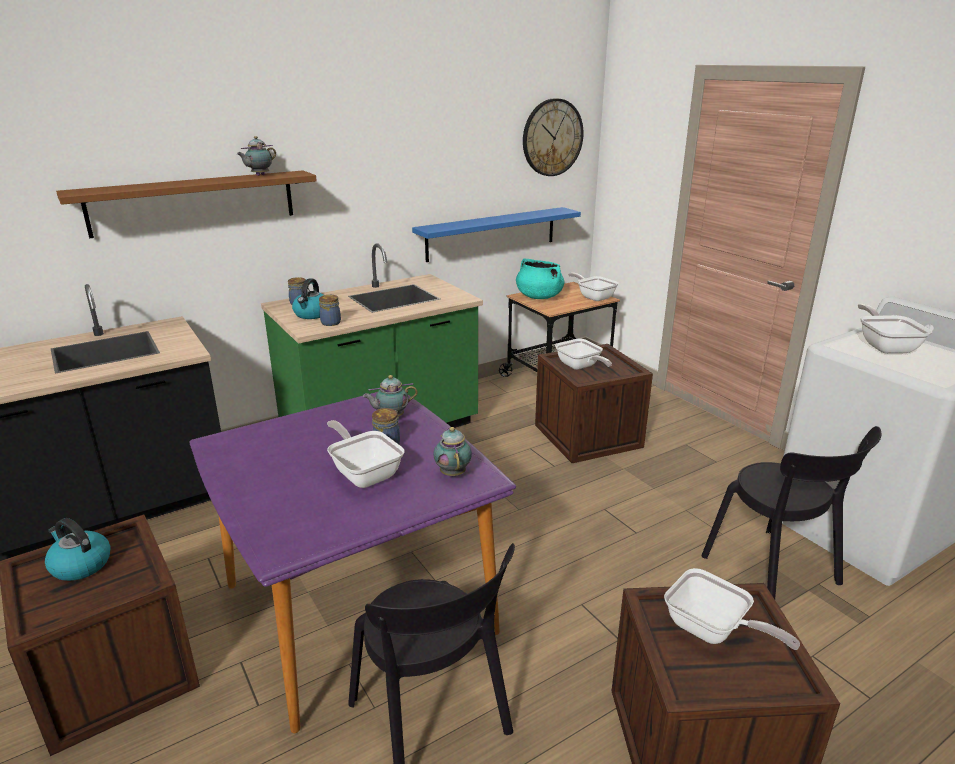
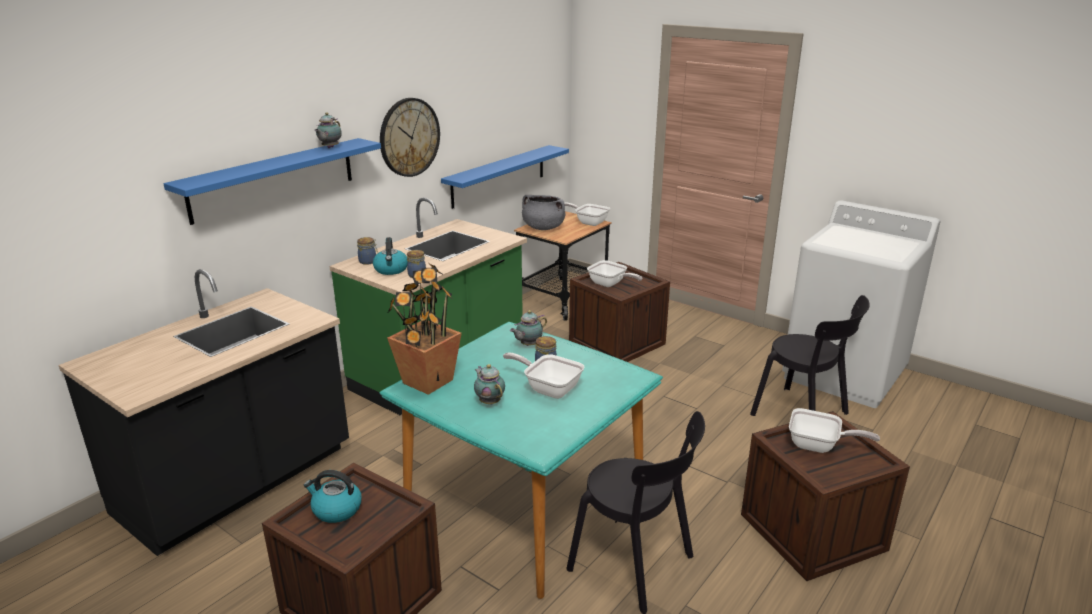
camera: 20 degrees left, 0 degrees up
(194, 203) = (274, 179): brown shelf -> blue shelf
(245, 438) = (427, 381): none -> potted plant
(358, 608) = (524, 507): purple dining table -> turquoise dining table
(452, 473) = (612, 376): teapot -> teapot (489, 401)
(538, 297) = (543, 228): turquoise cooking pot -> grey cooking pot
(552, 137) = (539, 85): wall clock -> wall clock (409, 137)
(885, 346) = (850, 238): frying pan -> none

